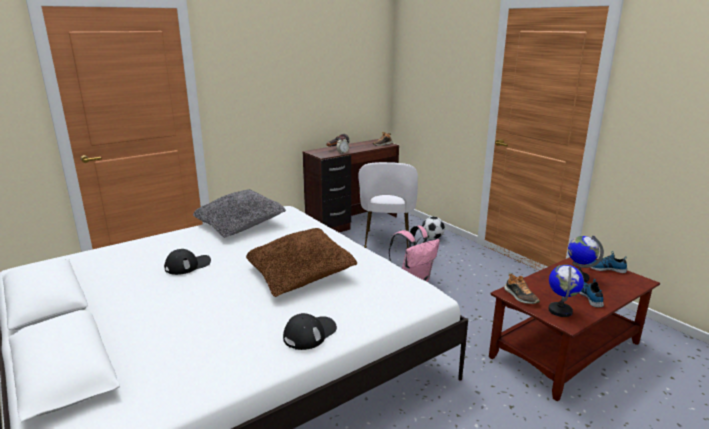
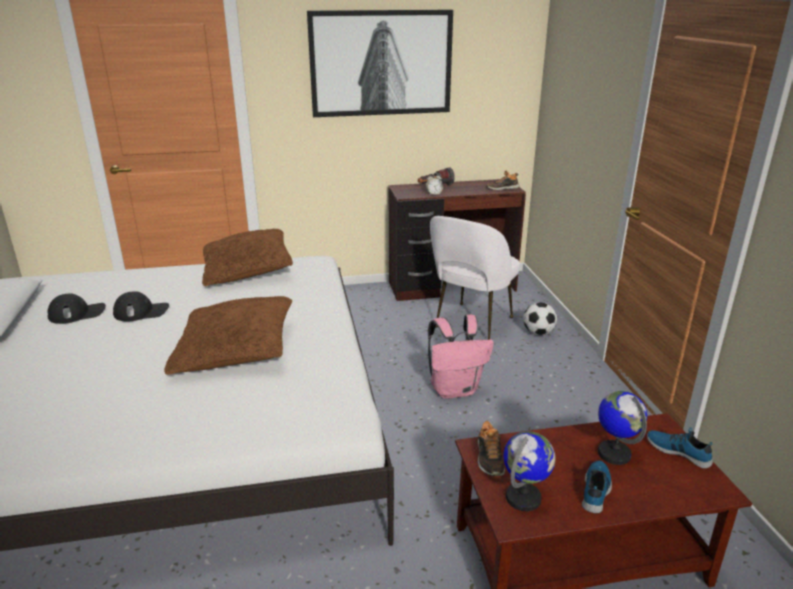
camera: 25 degrees right, 5 degrees up
(239, 224) = (247, 270): grey pillow -> brown pillow
(293, 60) = (381, 63): none -> picture
(310, 333) = (159, 432): black cap -> black cap (77, 313)

